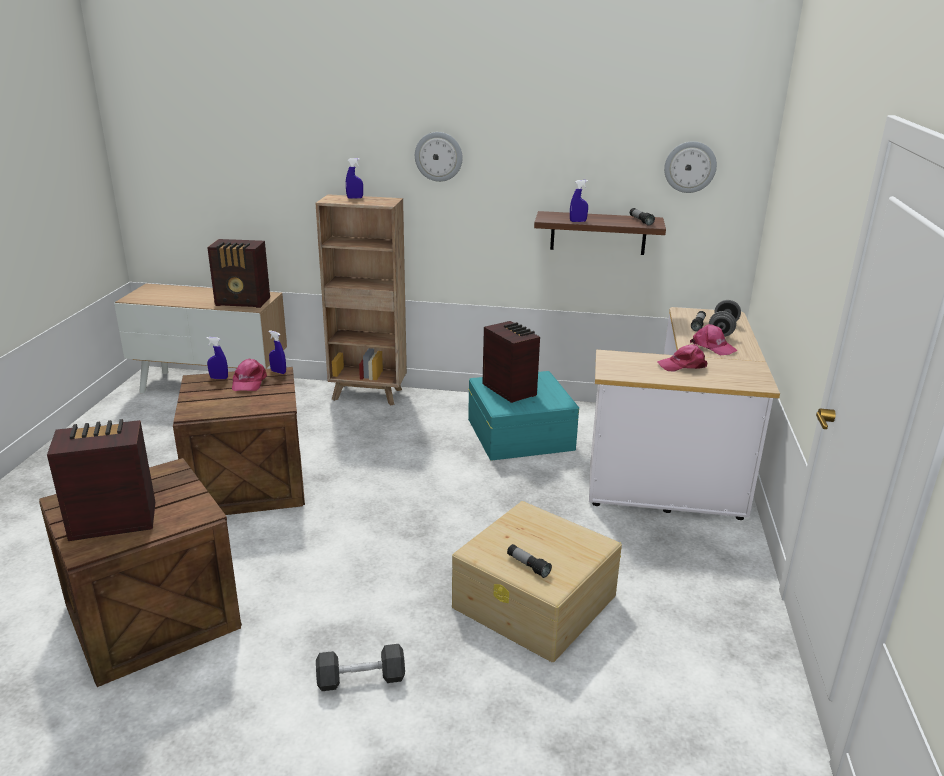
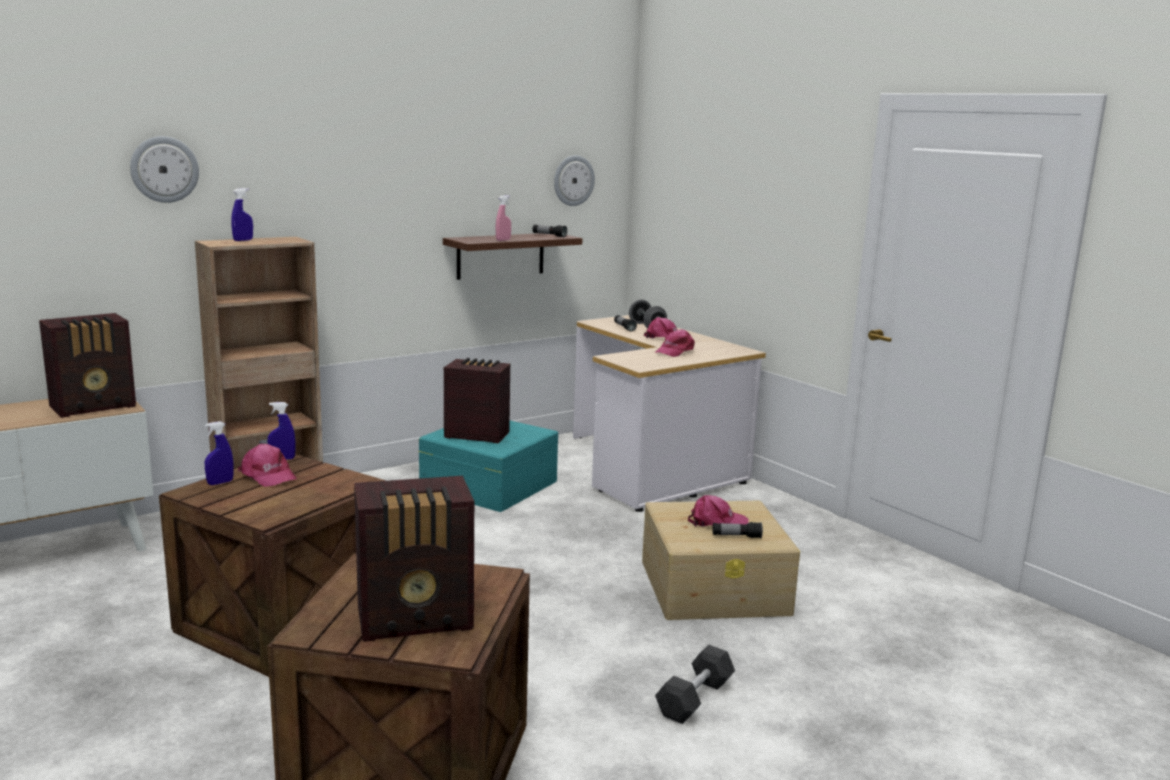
camera: 45 degrees left, 10 degrees down
(111, 521) = (417, 620): radio -> radio turned 135 degrees counterclockwise
(438, 156) = (333, 183): wall clock -> wall clock (164, 169)
(539, 544) = (716, 521): none -> pink cap
(578, 221) = (503, 240): blue spray bottle -> pink spray bottle

